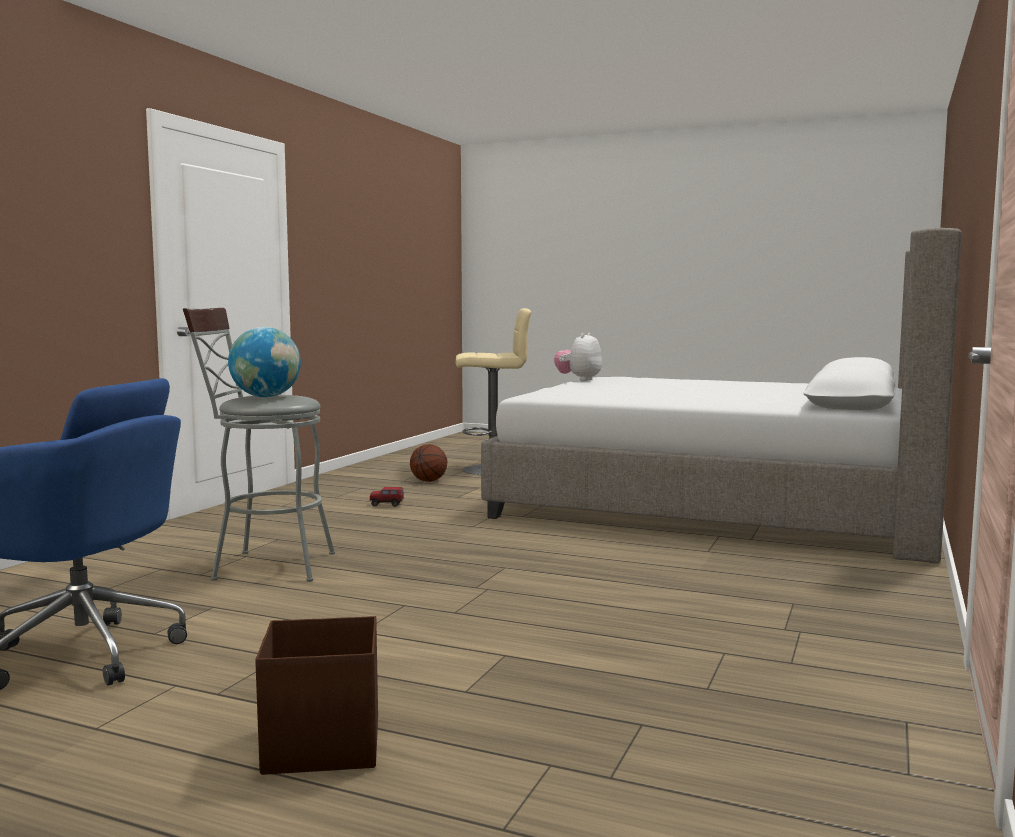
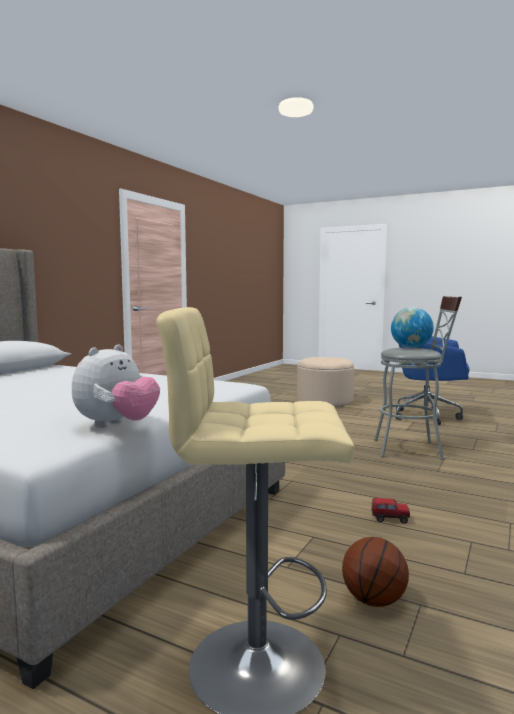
camera: 175 degrees left, 0 degrees up
(320, 745) = (325, 401): brown storage box -> beige ottoman

